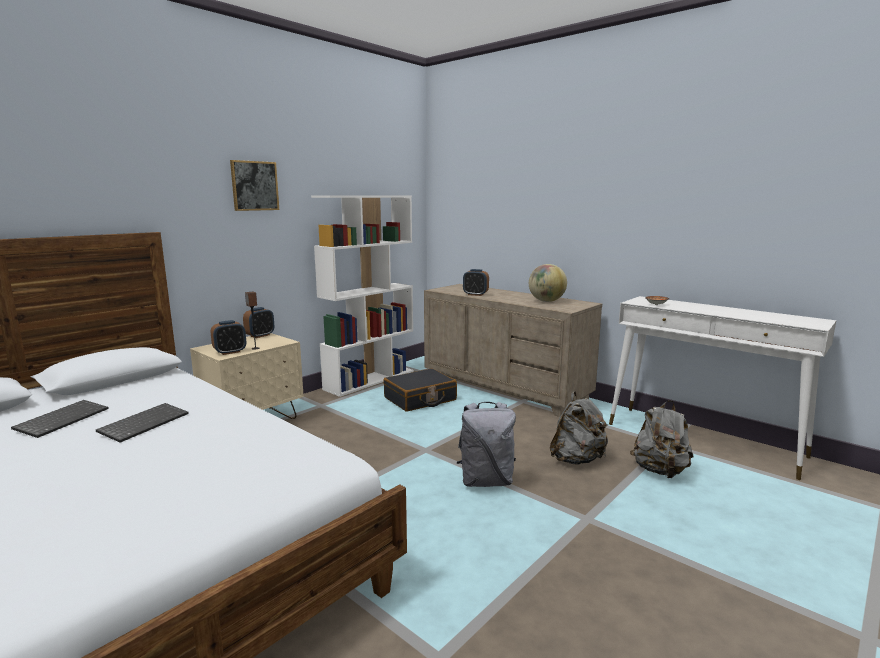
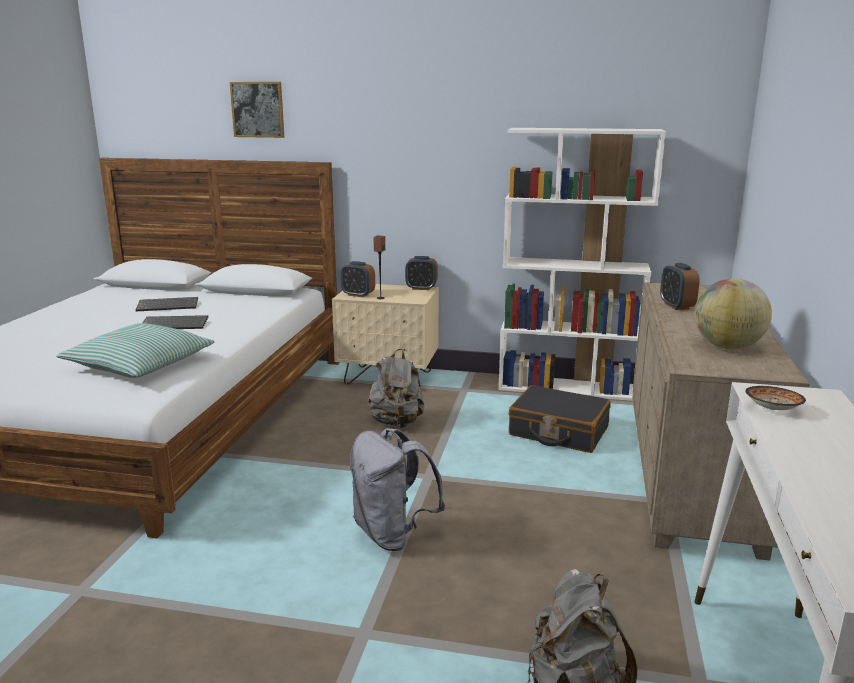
camera: 60 degrees right, 5 degrees up
(242, 452) = (140, 364): none -> pillow
(254, 186) = (439, 115): picture -> picture (258, 109)
(577, 459) = (523, 592): grey backpack -> grey backpack (396, 423)

